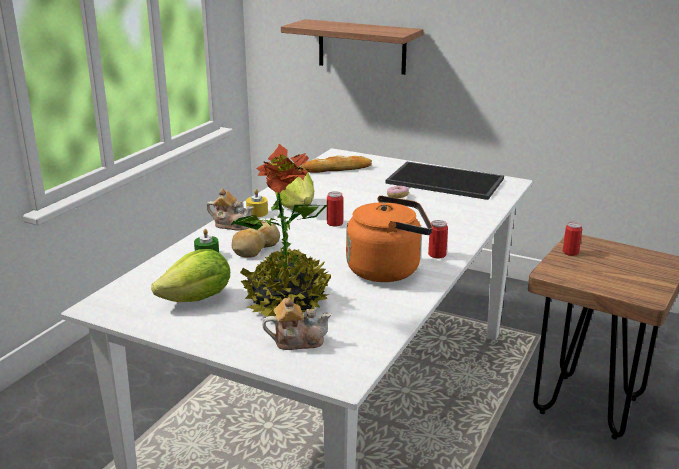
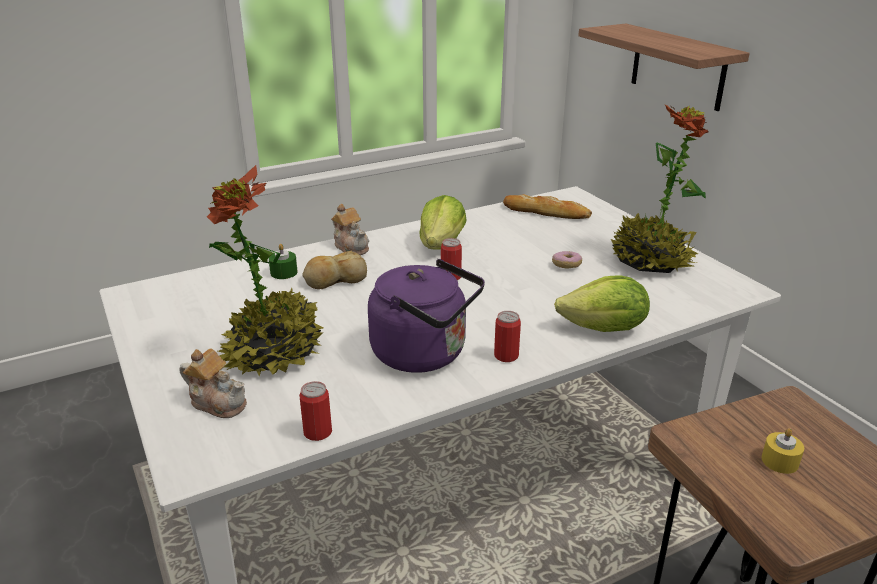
camera: 35 degrees right, 5 degrees up
(197, 299) = (208, 317): lettuce -> lettuce (604, 329)
(257, 213) = (393, 241): yellow candle -> yellow candle (780, 461)
(388, 269) = (425, 354): orange kettle -> purple kettle
(443, 181) = (651, 262): tray -> potted plant
(570, 252) = (754, 416): can -> can (318, 432)

